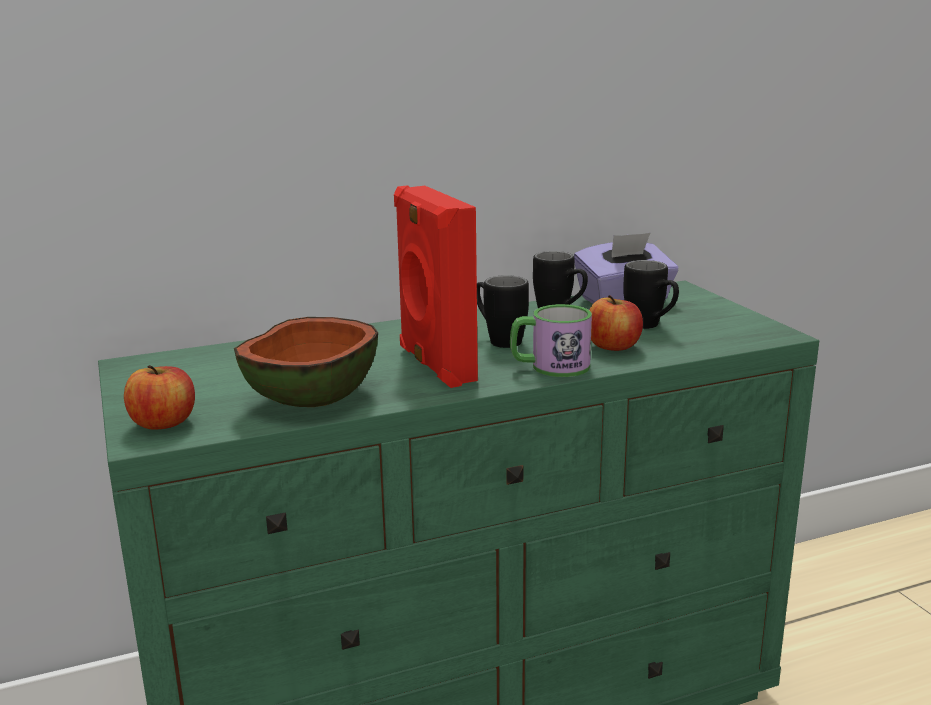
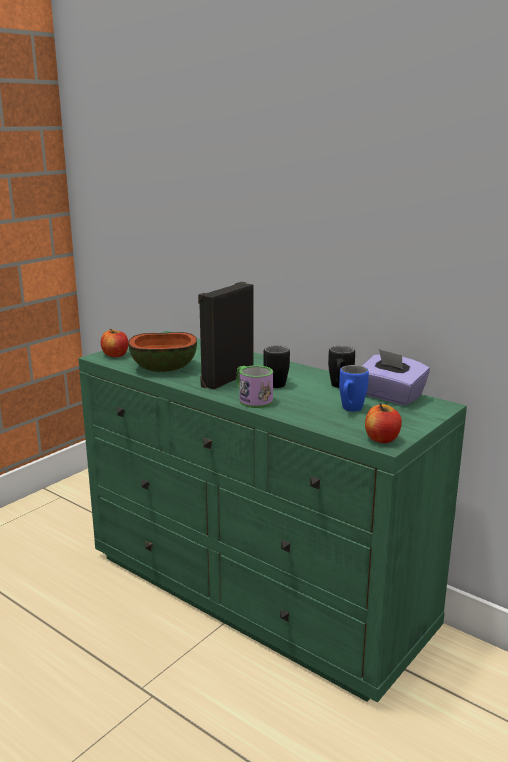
camera: 60 degrees right, 0 degrees up
(434, 365) = (226, 378): red speaker -> black speaker
(613, 346) = (302, 407): apple -> apple (382, 439)
(650, 326) = (350, 410): black mug -> blue mug

